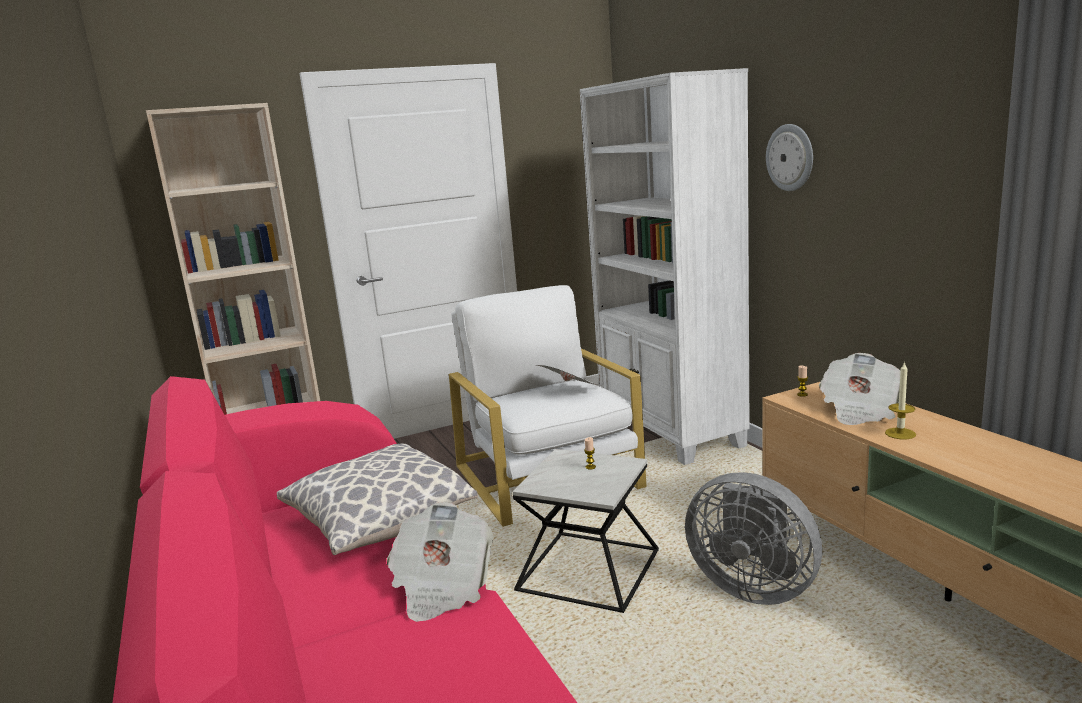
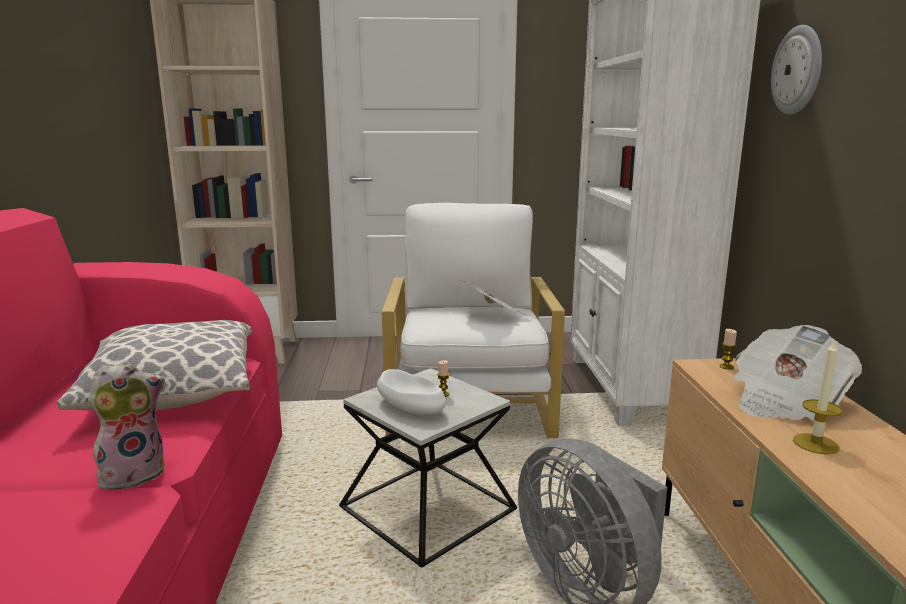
camera: 20 degrees right, 0 degrees up
(442, 586) = (134, 473): newspaper -> plush toy
(576, 484) = (410, 408): none -> white bowl

